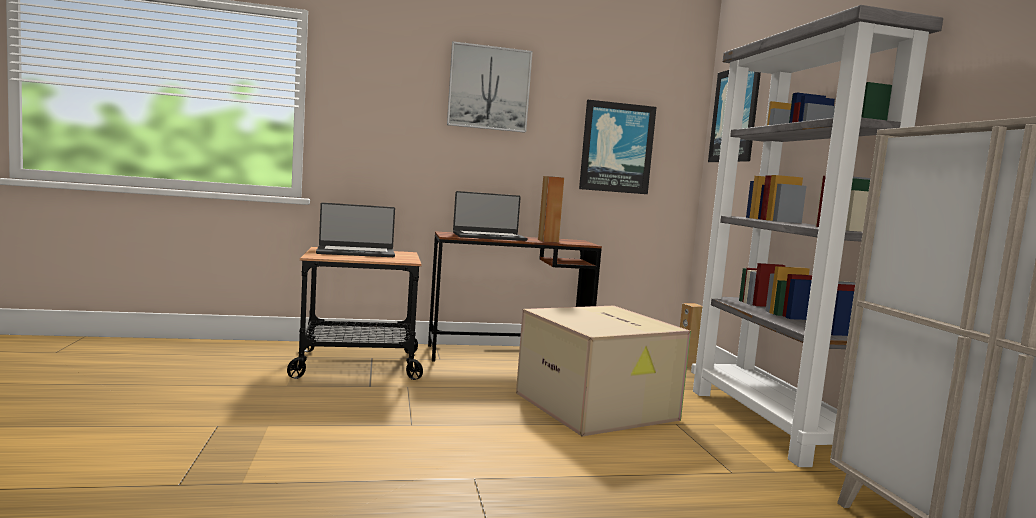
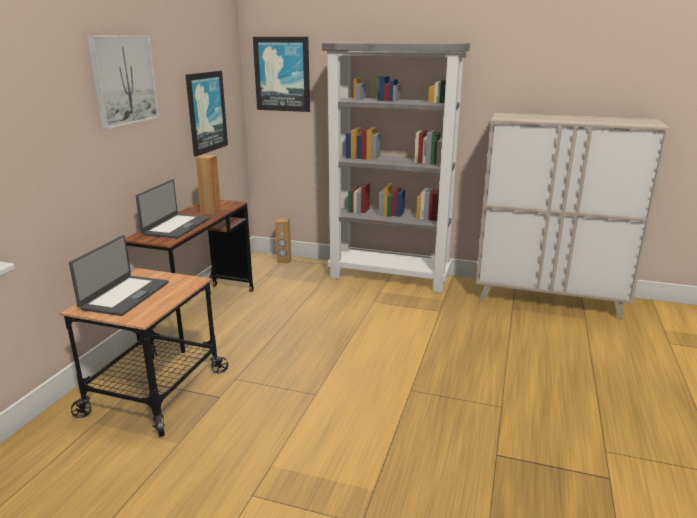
camera: 60 degrees left, 15 degrees up
(598, 406) = (332, 315): cardboard box -> none

